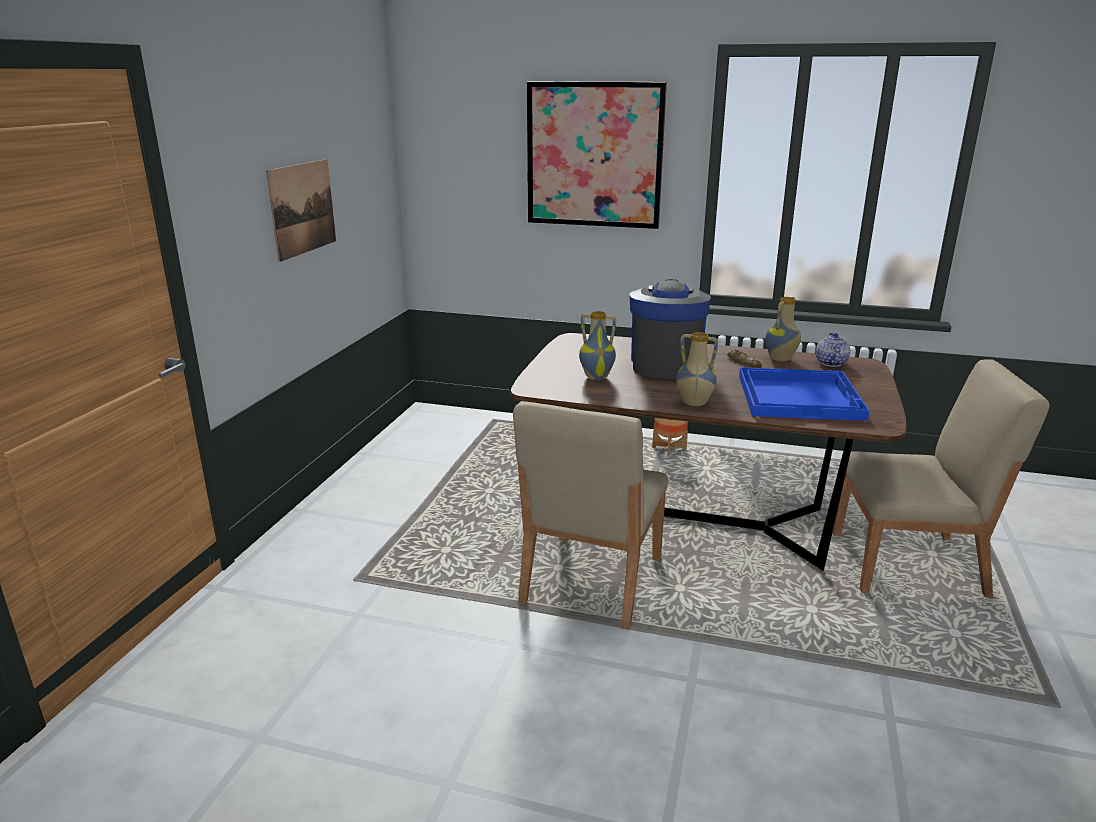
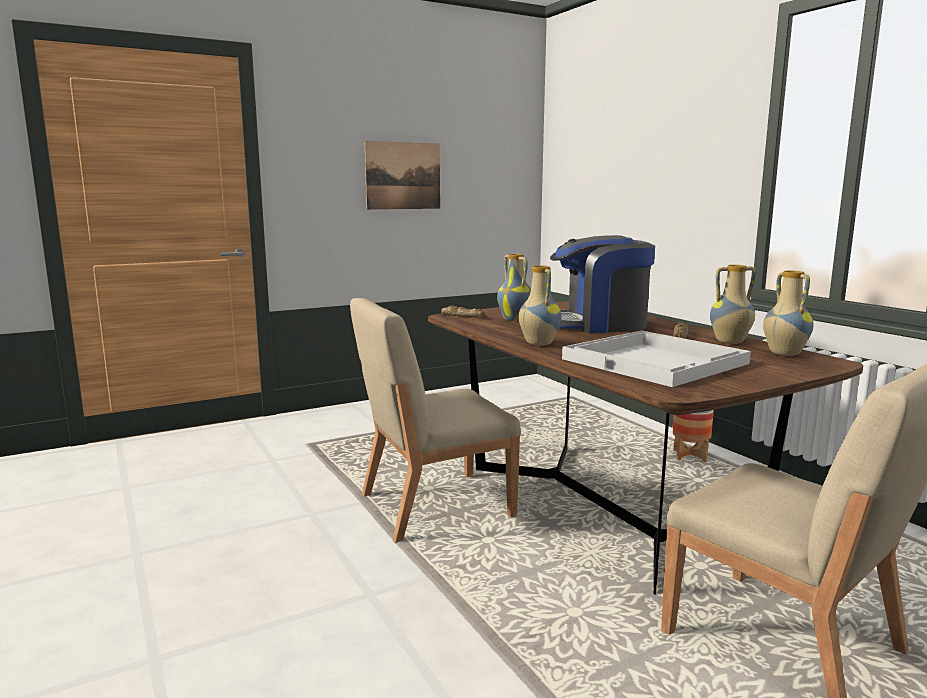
camera: 45 degrees right, 10 degrees down
(543, 384) = (463, 316): none -> bread
(594, 155) = (669, 140): picture -> none
(665, 363) = (599, 324): coffee machine -> coffee machine turned 150 degrees counterclockwise
(799, 396) = (656, 361): blue tray -> white tray
(830, 363) = (783, 354): teapot -> vase

